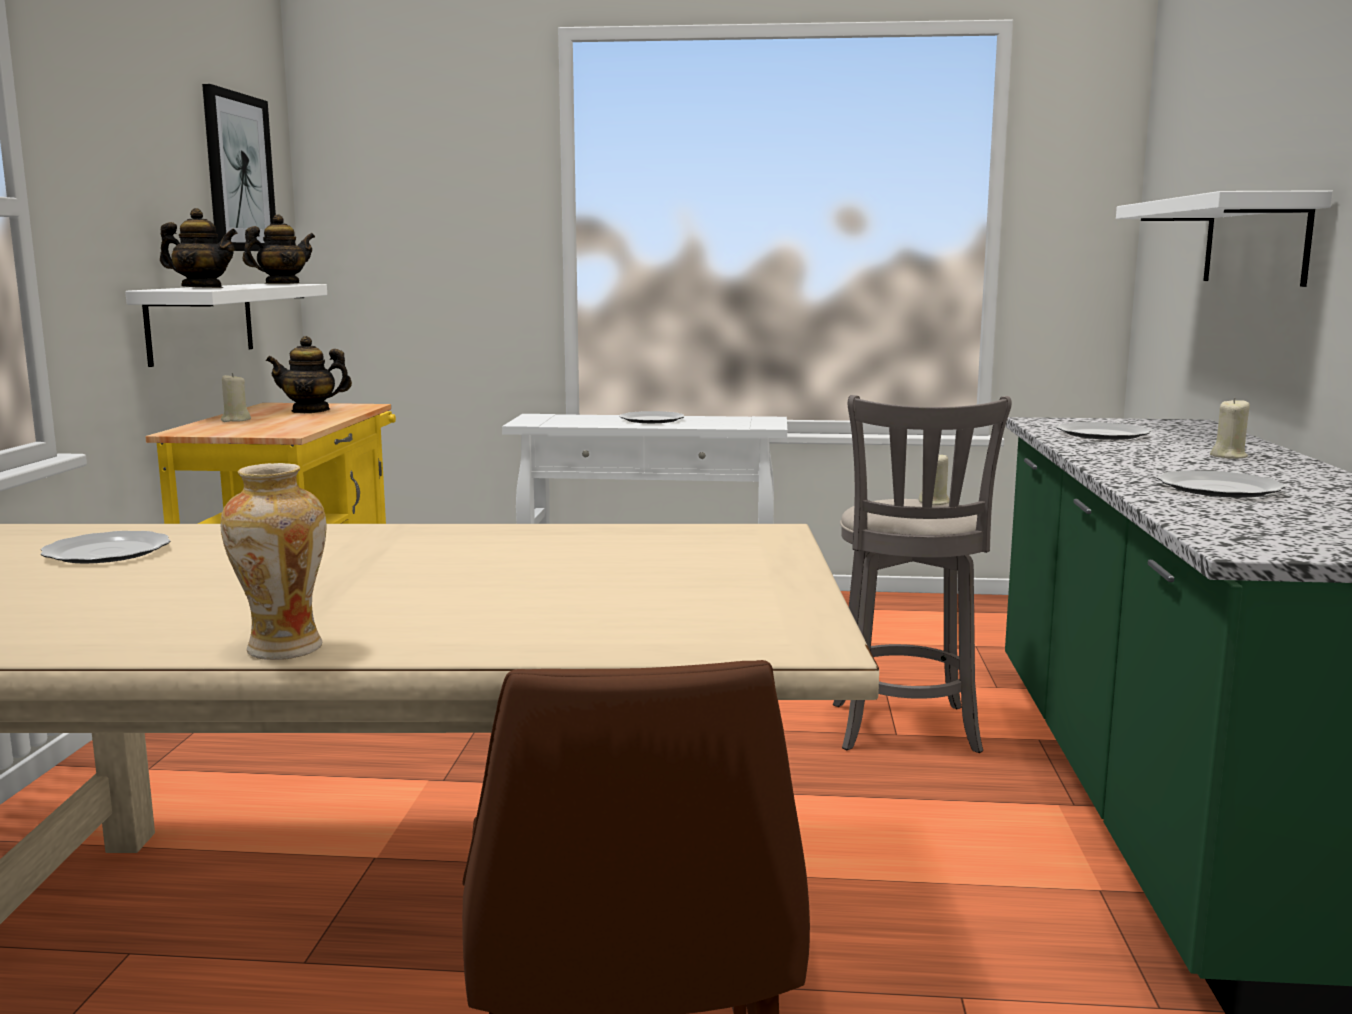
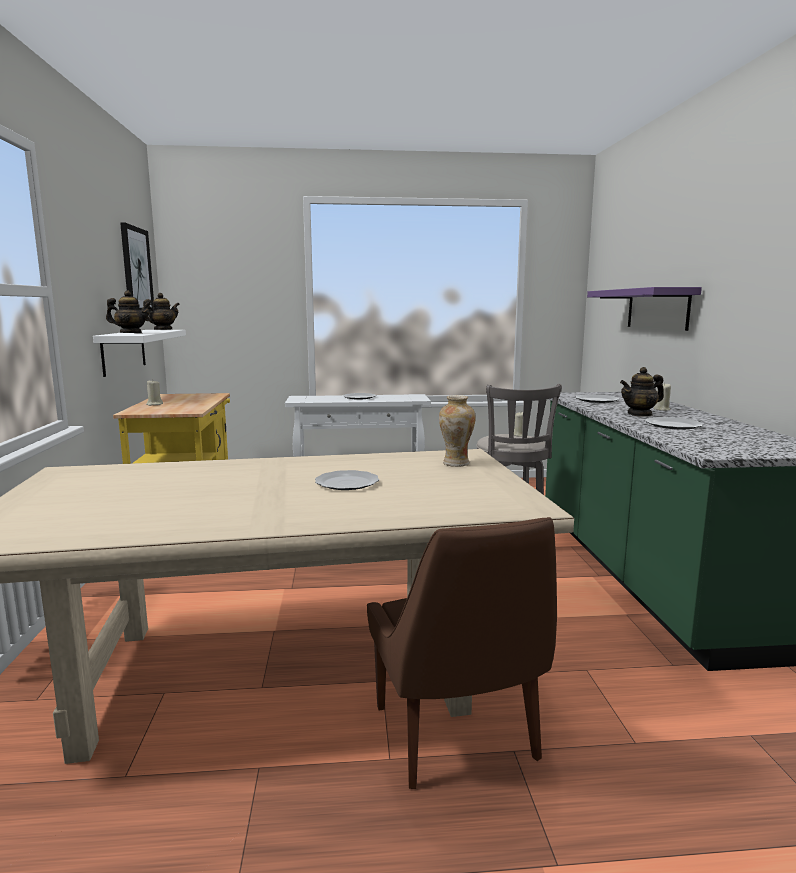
camera: 10 degrees left, 0 degrees up
(107, 552) = (134, 479): plate -> plate (346, 482)
(283, 649) = (281, 526): vase -> vase (456, 463)
(311, 411) = (190, 398): teapot -> teapot (640, 414)
(1255, 241) = (657, 309): white shelf -> purple shelf

